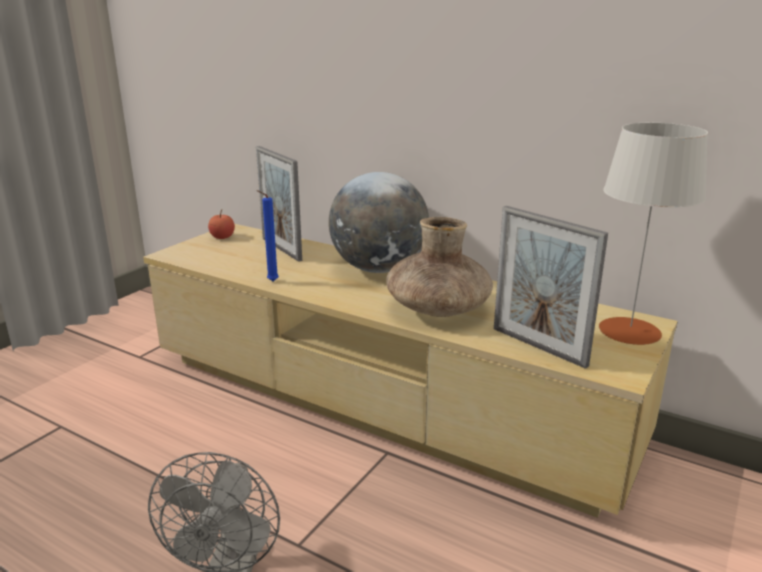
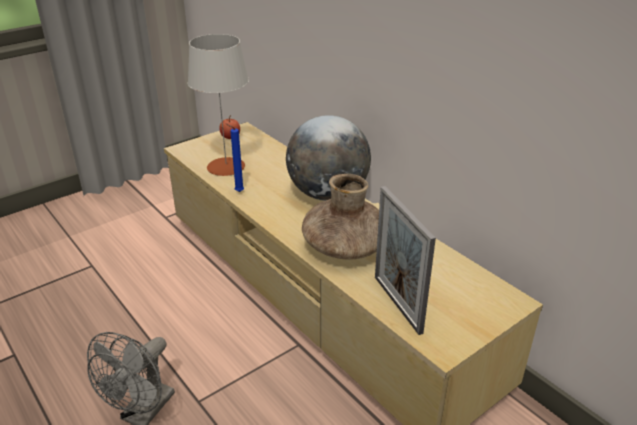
camera: 20 degrees right, 10 degrees up
(281, 249) = (266, 158): picture frame -> none
(630, 331) = (489, 306): grey table lamp -> grey table lamp (226, 166)

